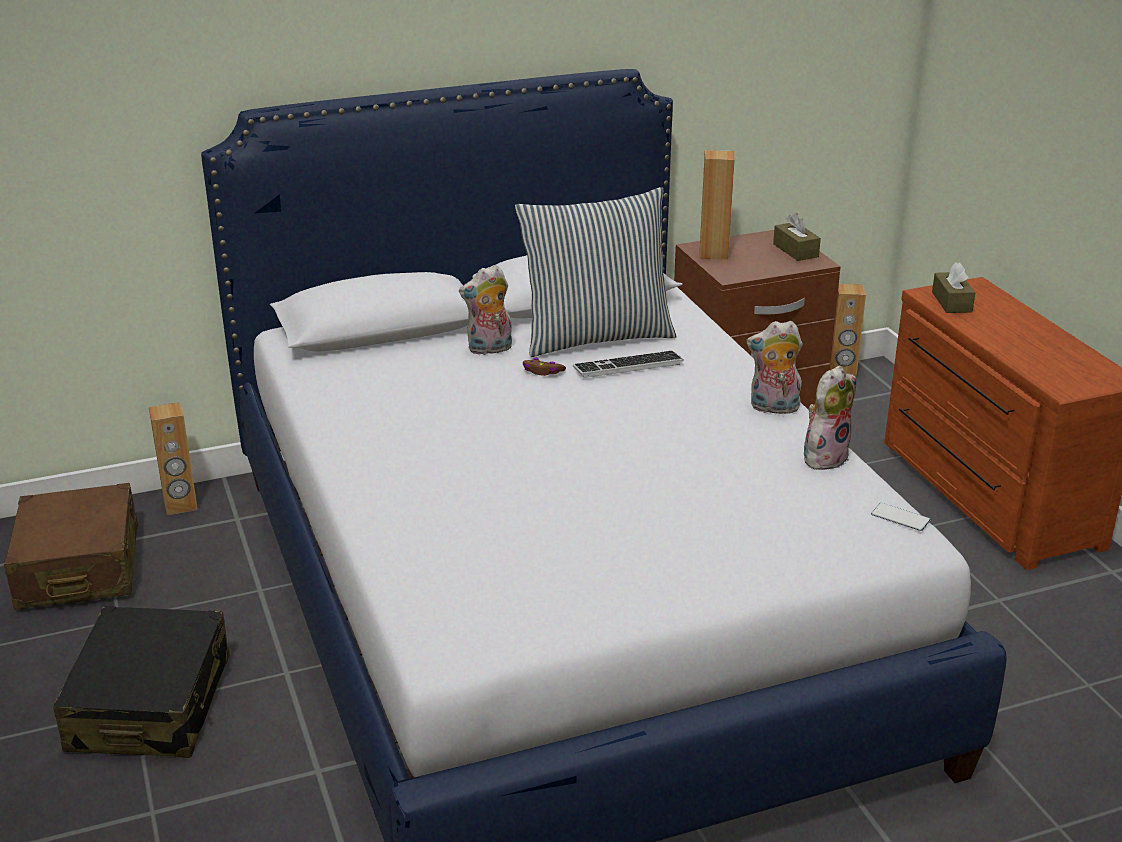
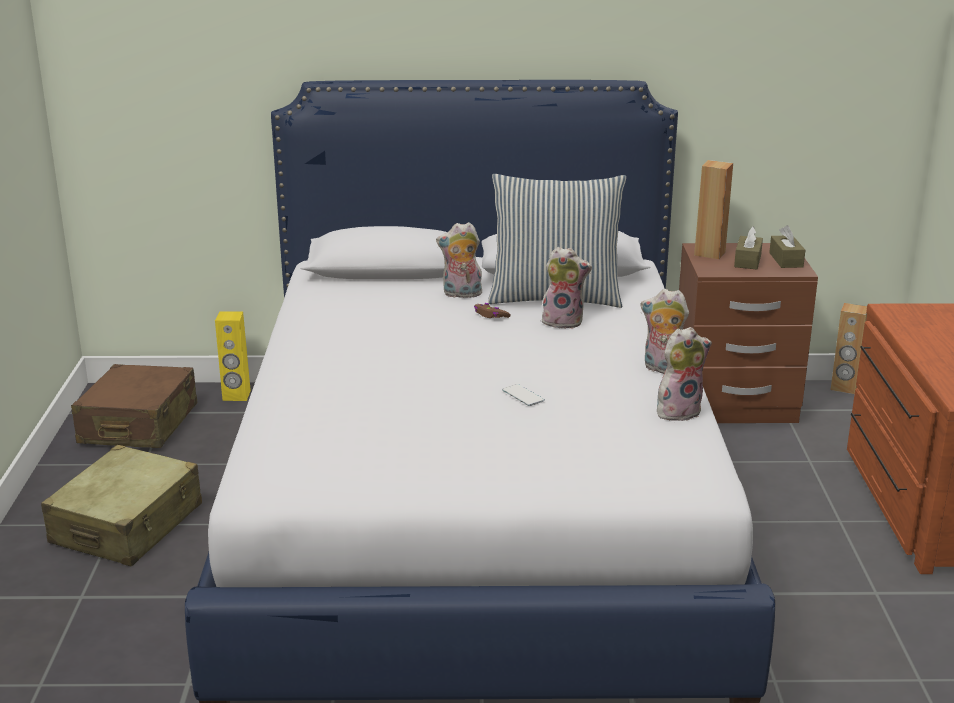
camera: 20 degrees right, 5 degrees down
(150, 704) = (127, 524): black suitcase -> beige suitcase
(180, 505) = (236, 396): brown speaker -> yellow speaker
(627, 366) = (564, 321): keyboard -> plush toy
(900, 517) = (708, 466): phone -> phone (523, 395)
(951, 302) = (907, 318): brown tissue box -> brown tissue box (747, 261)

